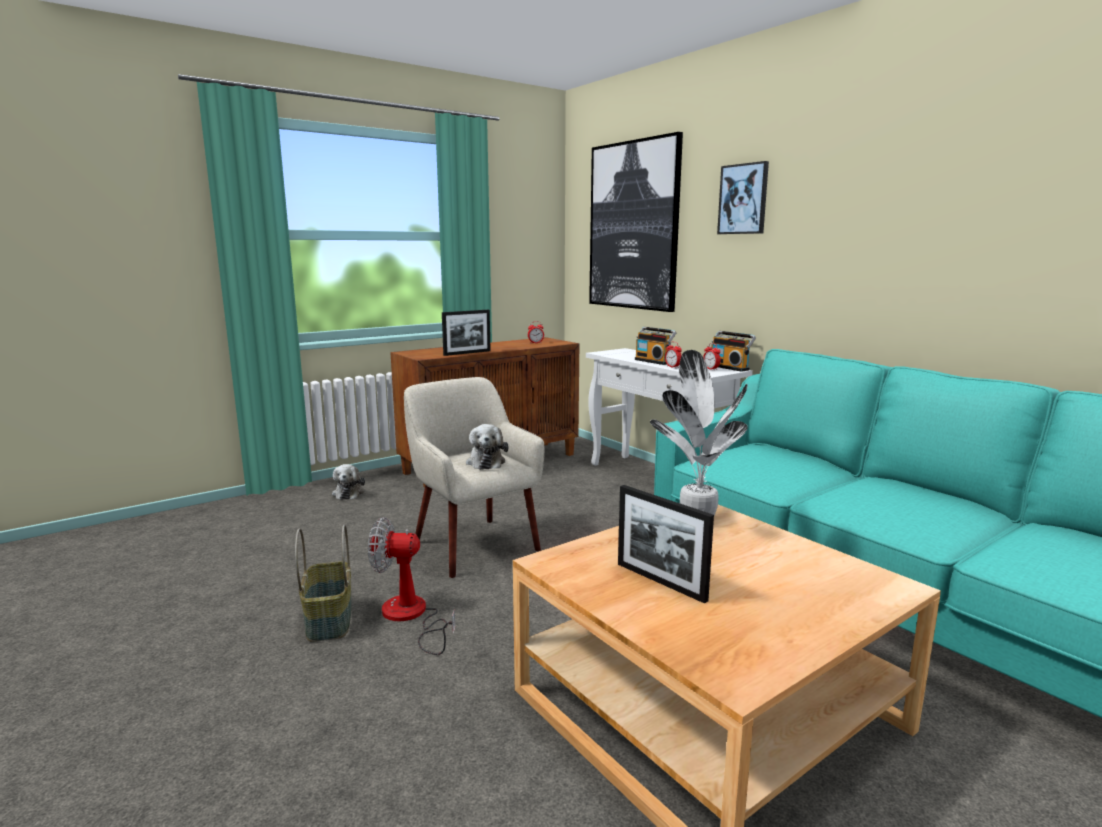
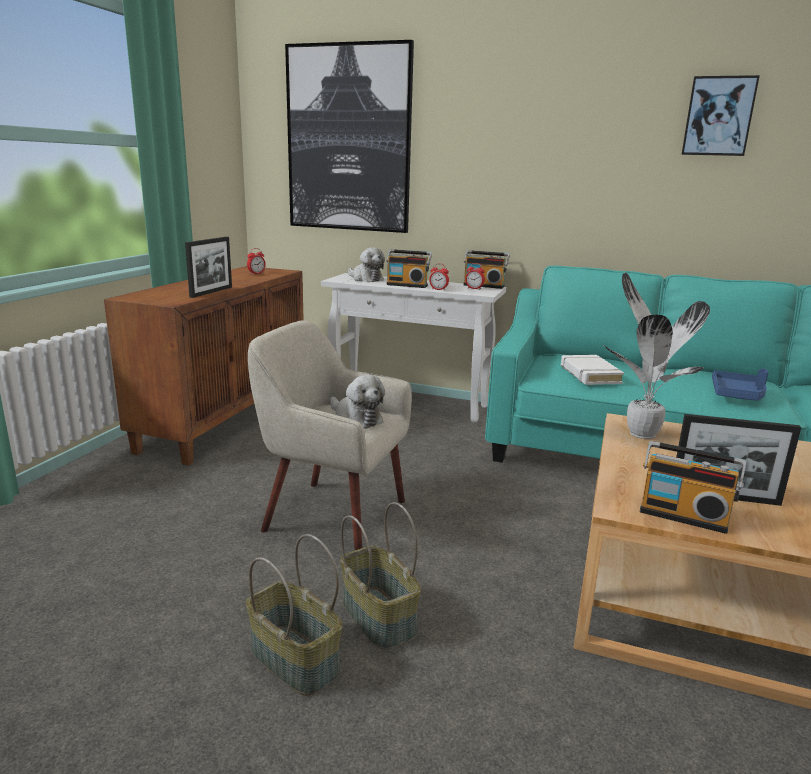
camera: 35 degrees left, 5 degrees up
(348, 493) = (90, 495): plush toy -> plush toy (365, 279)
(411, 617) = (380, 617): fan -> basket
(588, 581) = (683, 515): none -> radio
(743, 199) = (491, 119): picture -> picture (718, 116)
(759, 466) = (589, 374): none -> white book
(904, 513) = (737, 394): none -> blue tray

